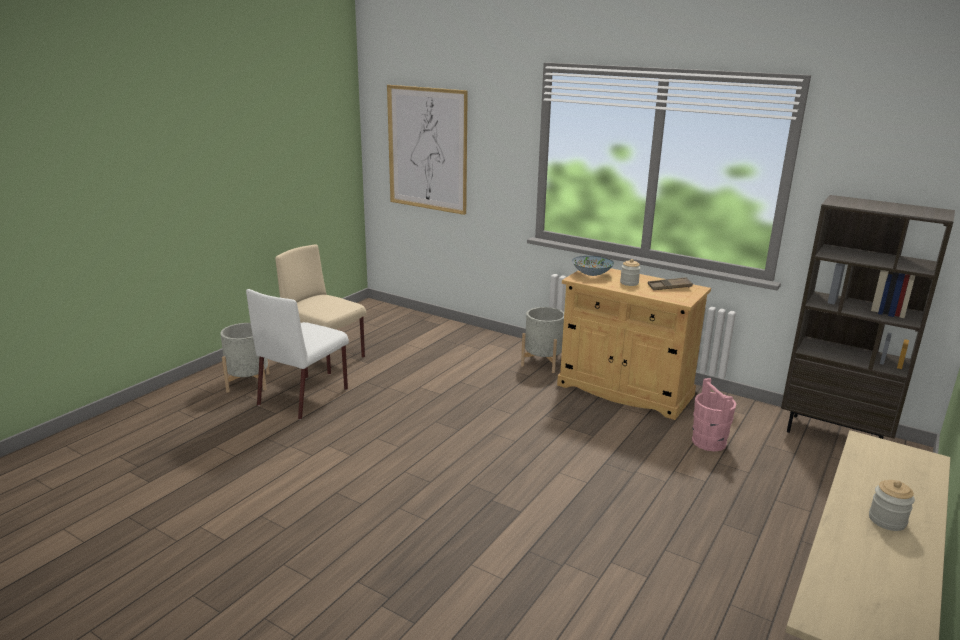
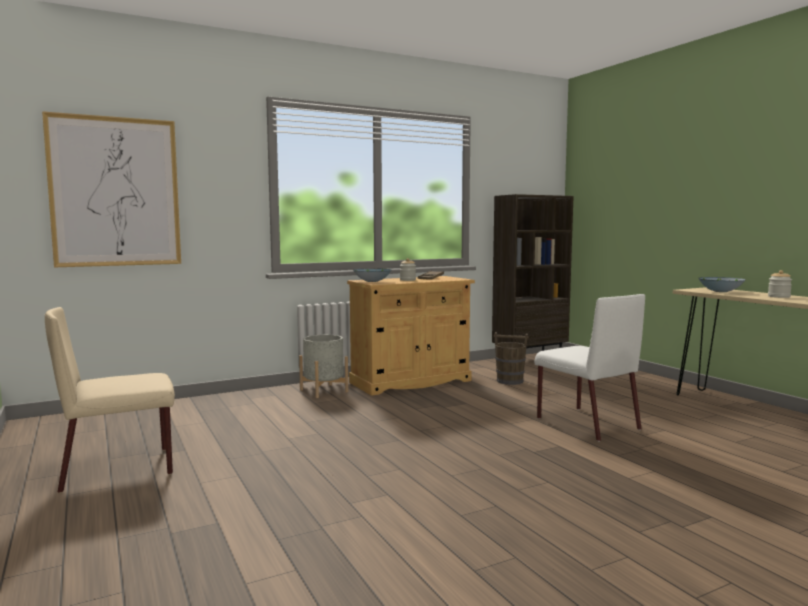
camera: 60 degrees left, 15 degrees down
(248, 382) = (83, 529): grey planter -> none
(304, 396) = (202, 497): white chair -> white chair (586, 423)
(709, 442) = (510, 381): pink bucket -> brown bucket
(884, 468) = (720, 291): none -> bowl

